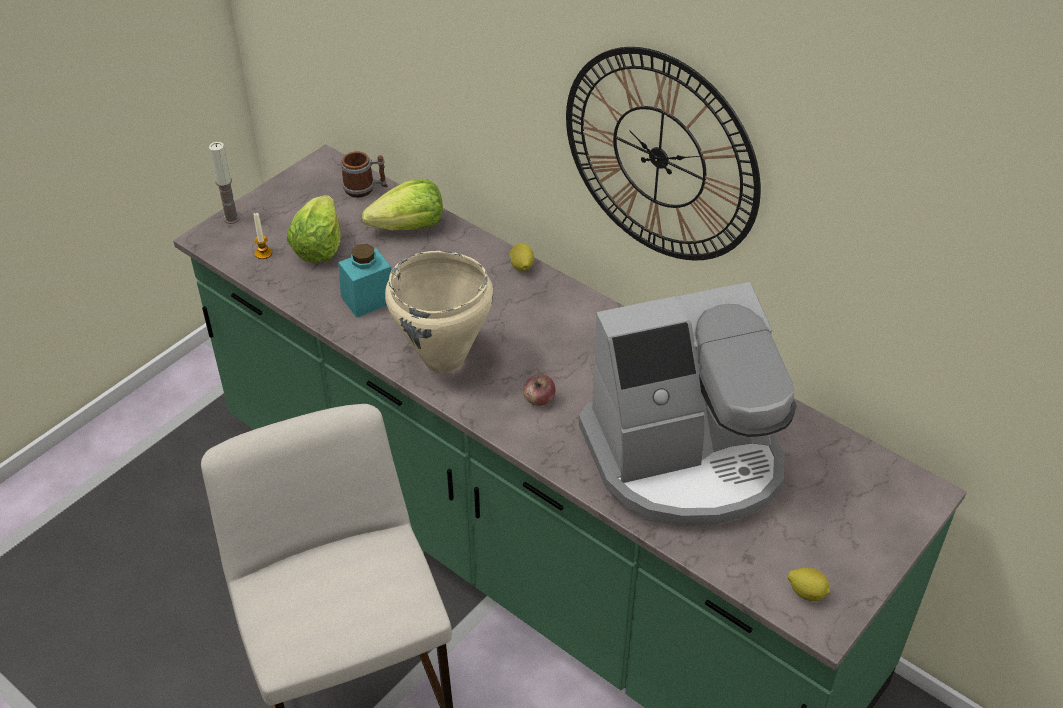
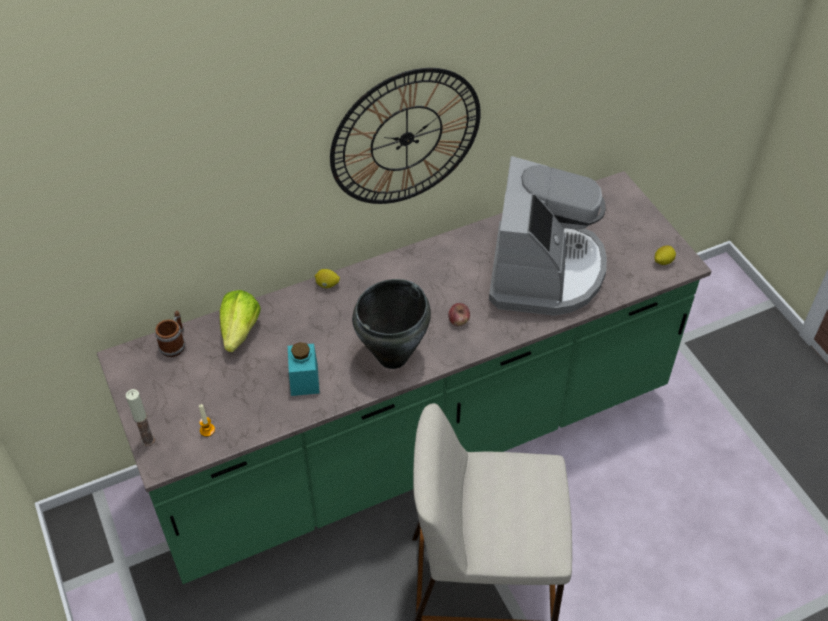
camera: 65 degrees left, 5 degrees up
(319, 246) = (224, 392): lettuce -> none
(444, 360) = (393, 357): beige cooking pot -> black cooking pot

